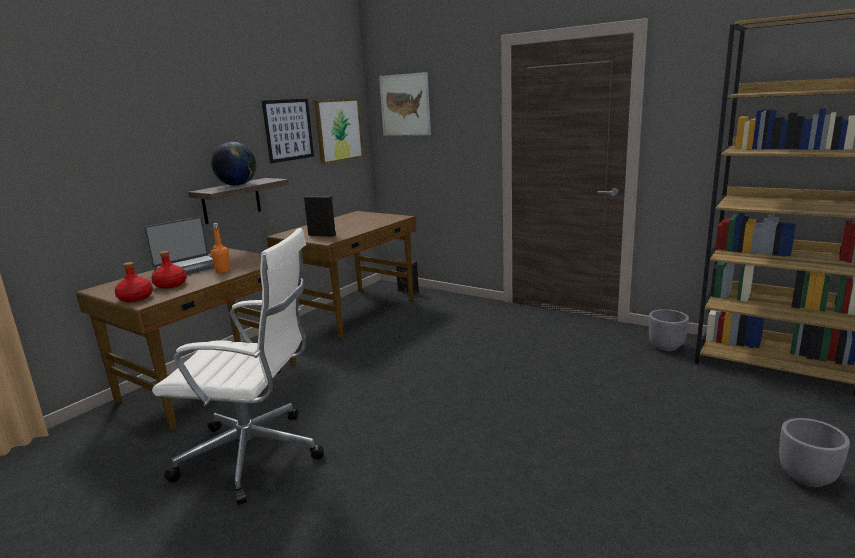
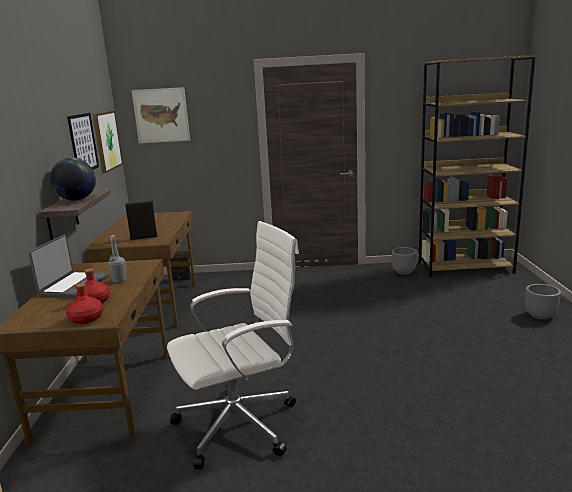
camera: 35 degrees left, 0 degrees up
(223, 271) = (119, 280): orange bottle -> grey bottle

